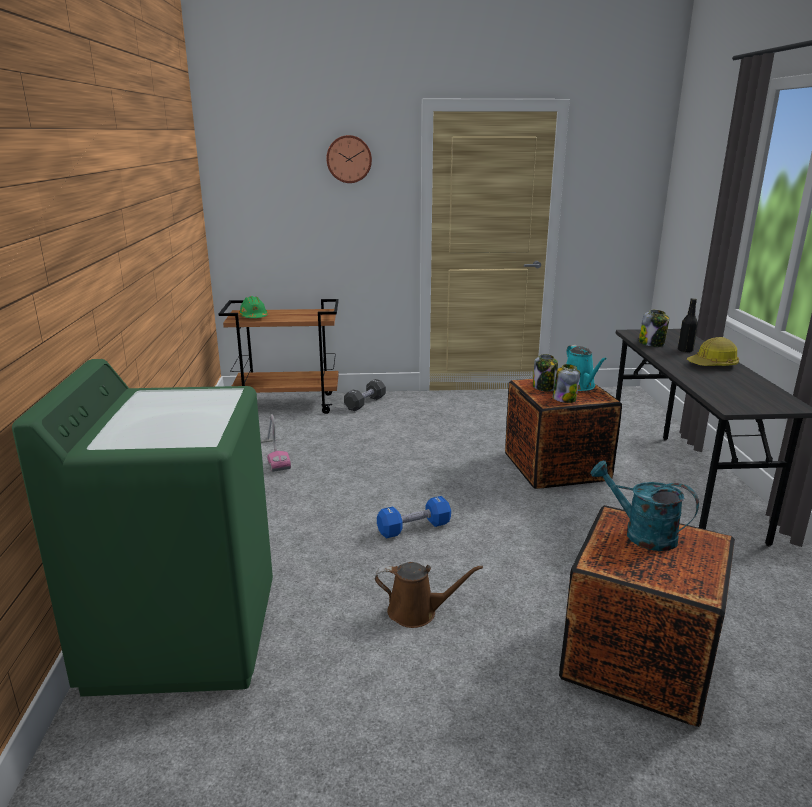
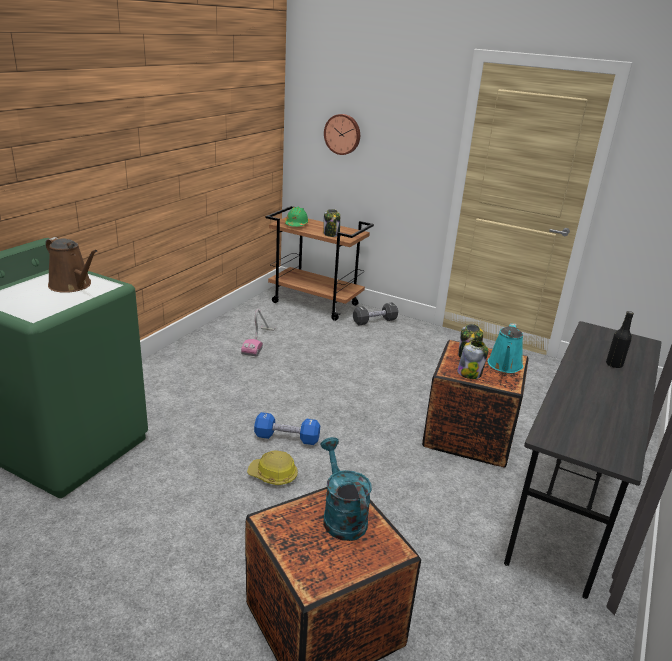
camera: 30 degrees right, 5 degrees up
(349, 159) = (401, 99): wall clock -> wall clock (343, 134)
(417, 612) = (213, 501): brown watering can -> brown watering can (72, 285)
(652, 343) = (590, 346): jar -> jar (331, 234)
(712, 364) = (615, 389): hard hat -> hard hat (273, 475)

